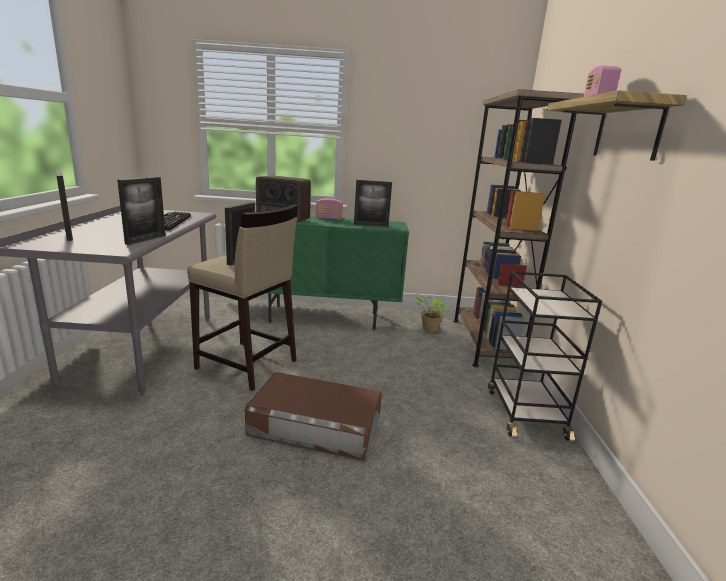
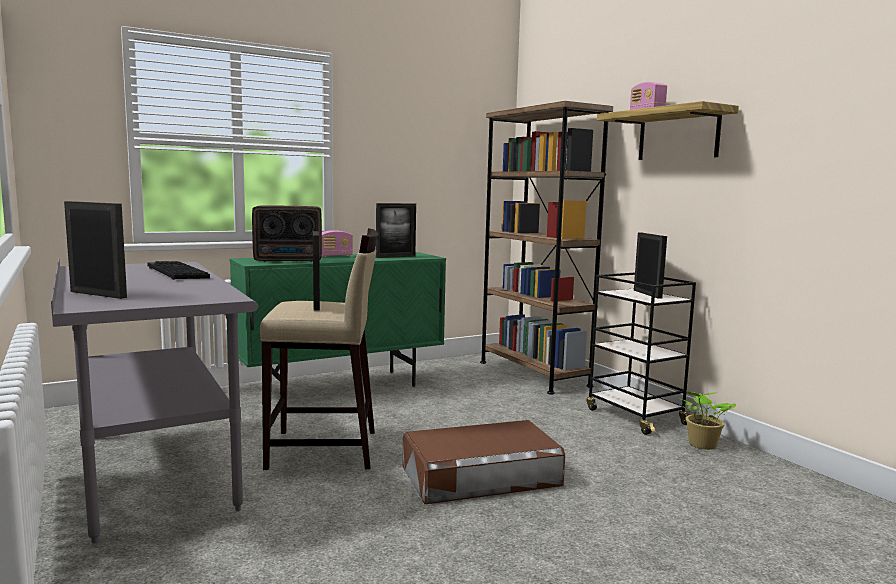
camera: 30 degrees left, 10 degrees down
(146, 239) = (217, 287): picture frame -> picture frame (647, 294)
(429, 329) = (467, 374): potted plant -> potted plant (701, 445)

